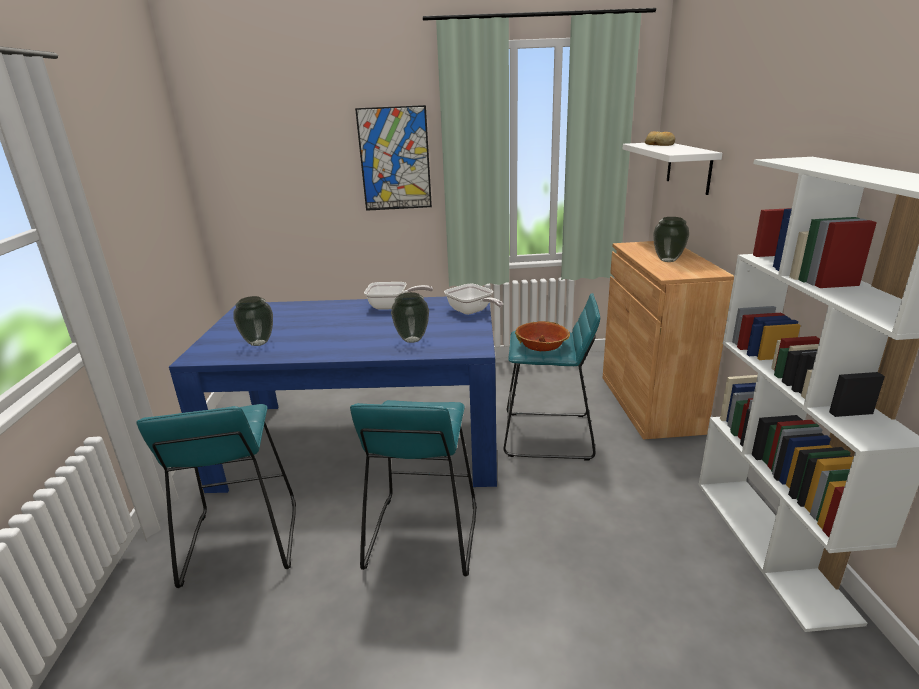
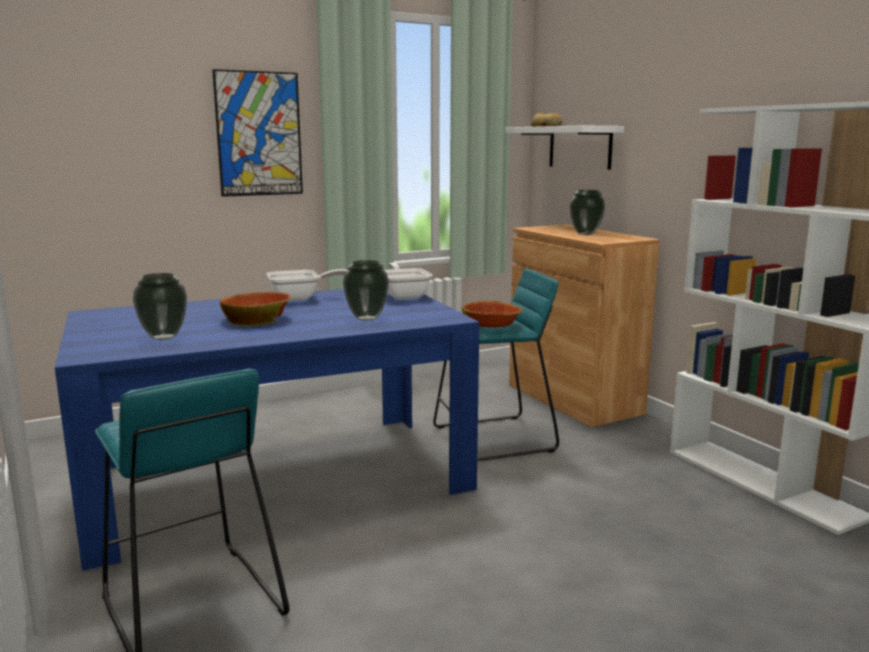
camera: 25 degrees left, 10 degrees down
(337, 329) = (257, 319): none -> bowl
(422, 535) = (429, 547): turquoise stool -> none
(472, 312) = (404, 295): frying pan -> frying pan turned 135 degrees counterclockwise

